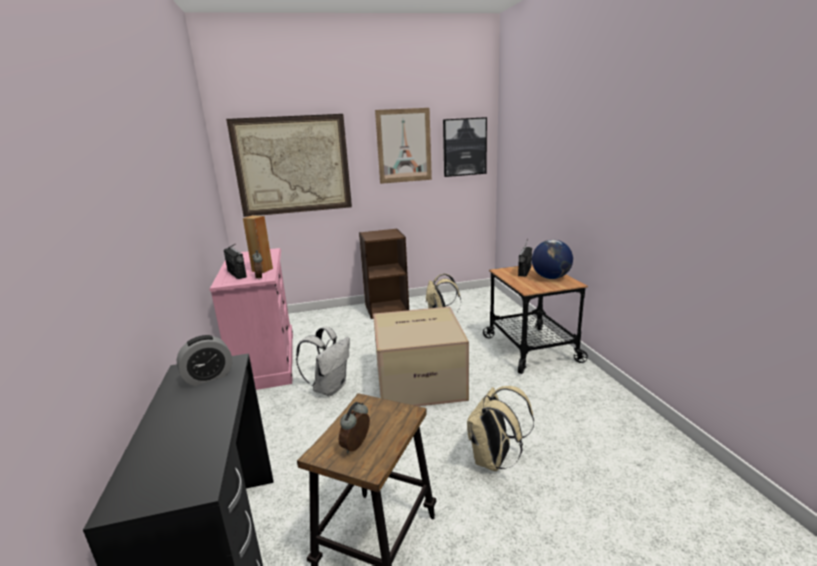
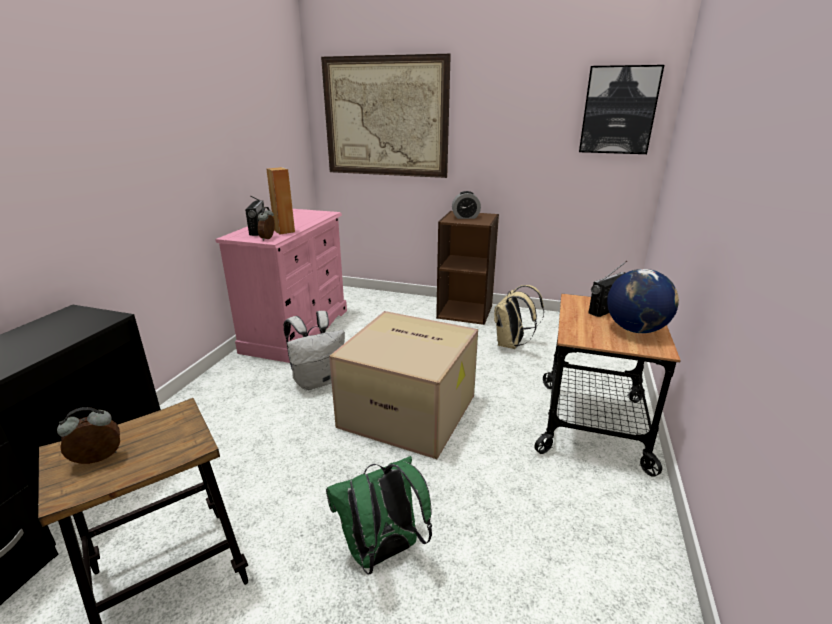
camera: 30 degrees right, 5 degrees up
(208, 377) = (68, 326): alarm clock -> alarm clock (465, 217)
(404, 146) = (526, 102): picture -> none
(494, 460) = (382, 552): beige backpack -> green backpack

